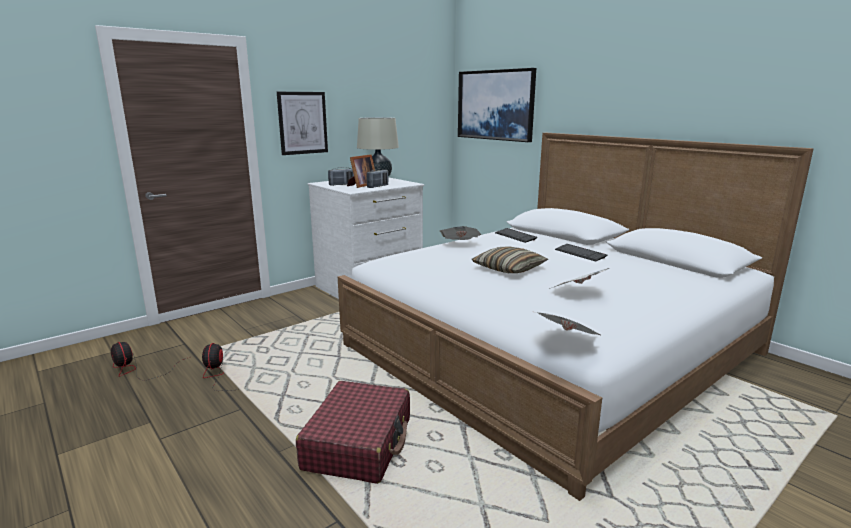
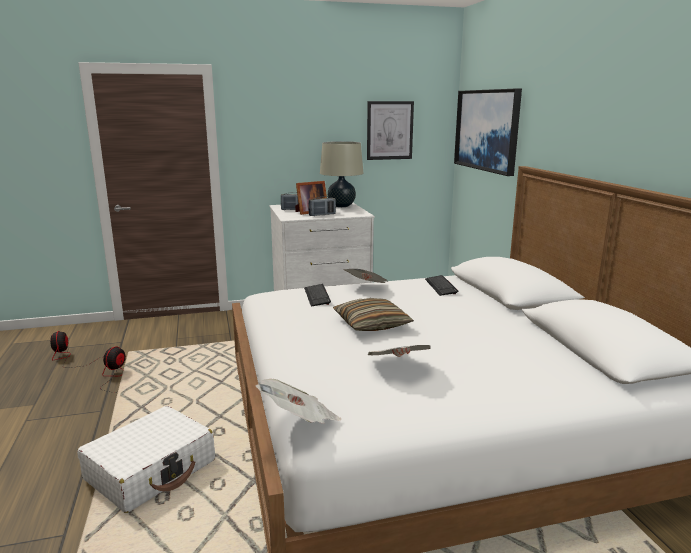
camera: 25 degrees right, 0 degrees up
(302, 123) = (268, 146): picture -> picture (389, 130)
(359, 443) = (151, 470): red suitcase -> white suitcase
(580, 253) = (481, 319): keyboard -> keyboard (317, 296)

